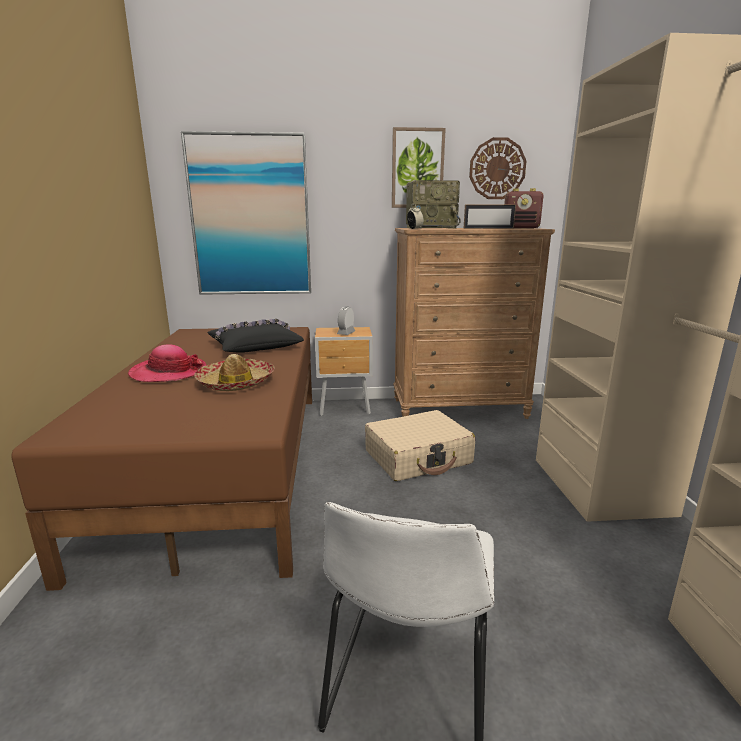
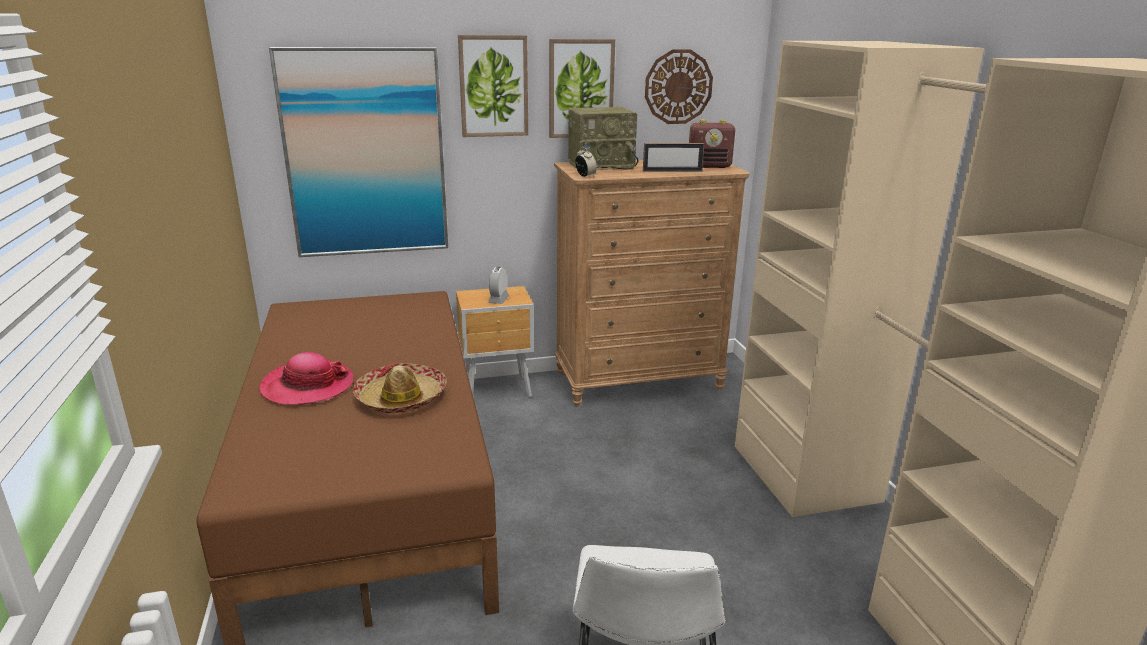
camera: 10 degrees left, 5 degrees up
(255, 346) = (393, 332): black pillow -> none
(348, 165) = (493, 86): none -> picture
(418, 457) = (603, 454): beige suitcase -> none

